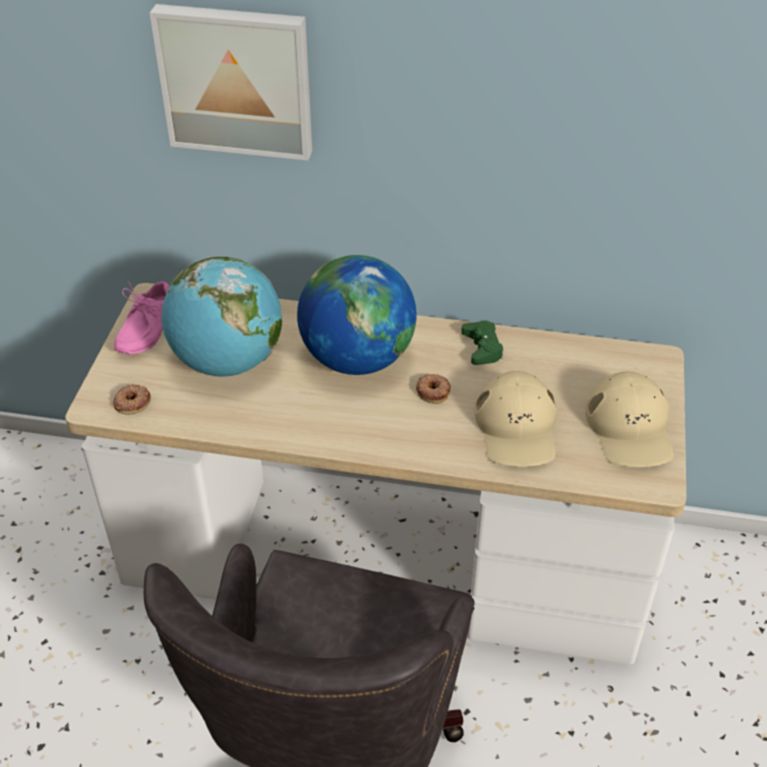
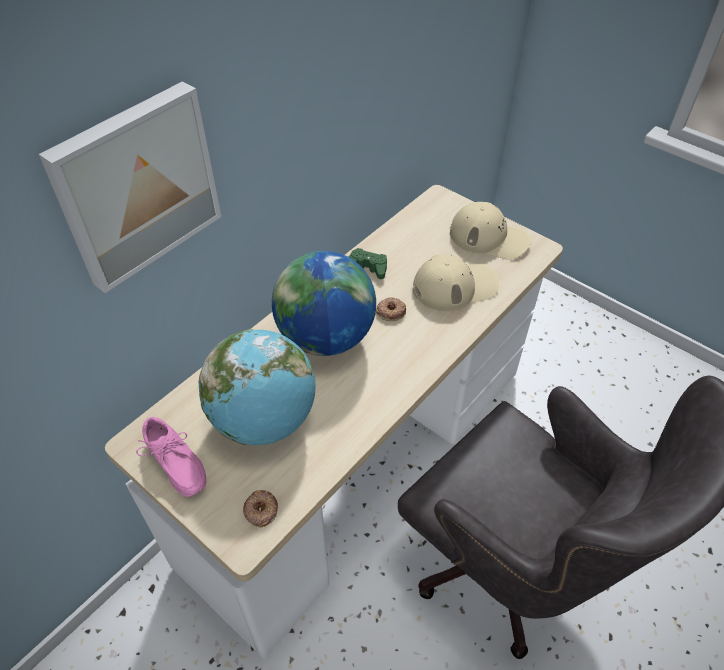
camera: 60 degrees left, 5 degrees up
(517, 428) = (455, 286): beige cap -> beige cap turned 45 degrees counterclockwise

